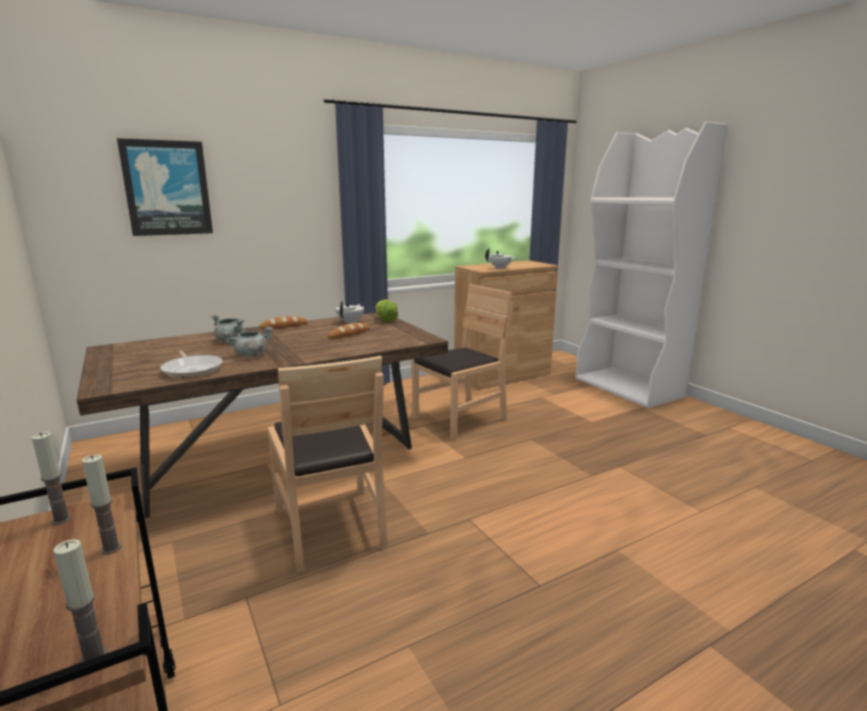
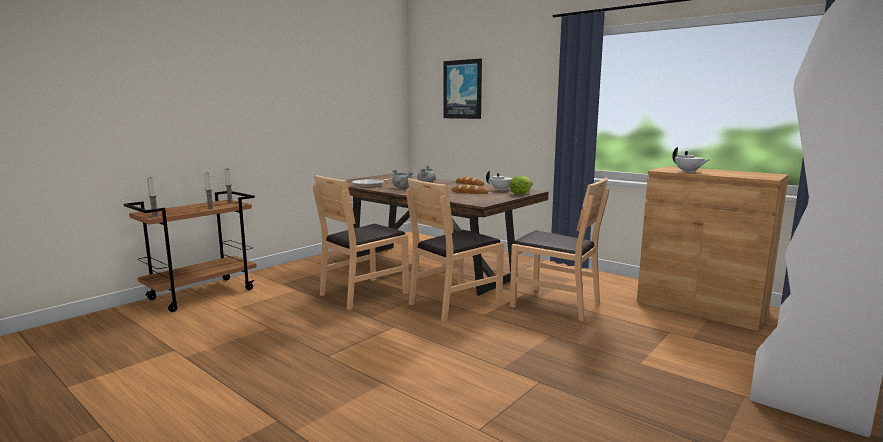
camera: 70 degrees right, 5 degrees down
(422, 467) = (454, 303): none -> brown chair

